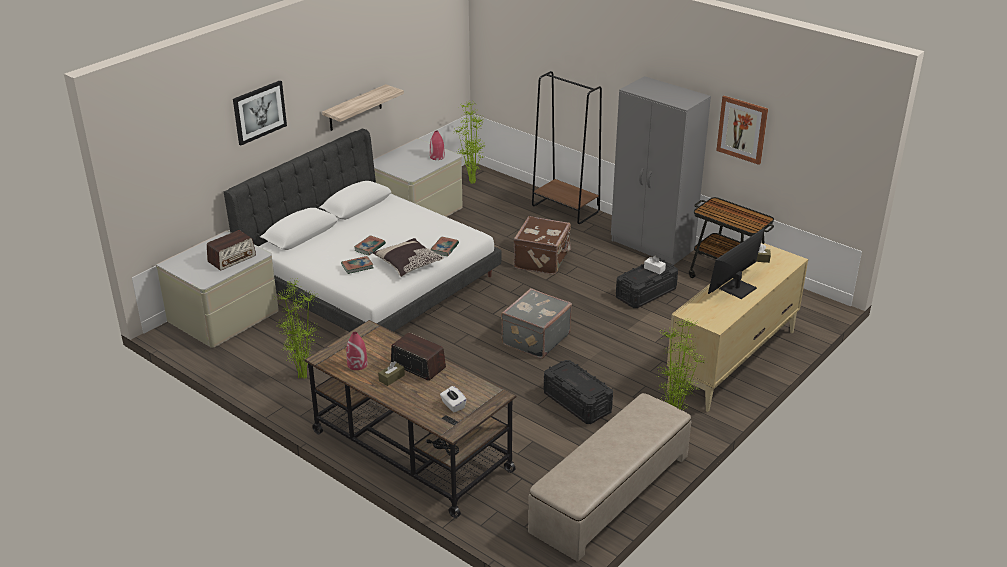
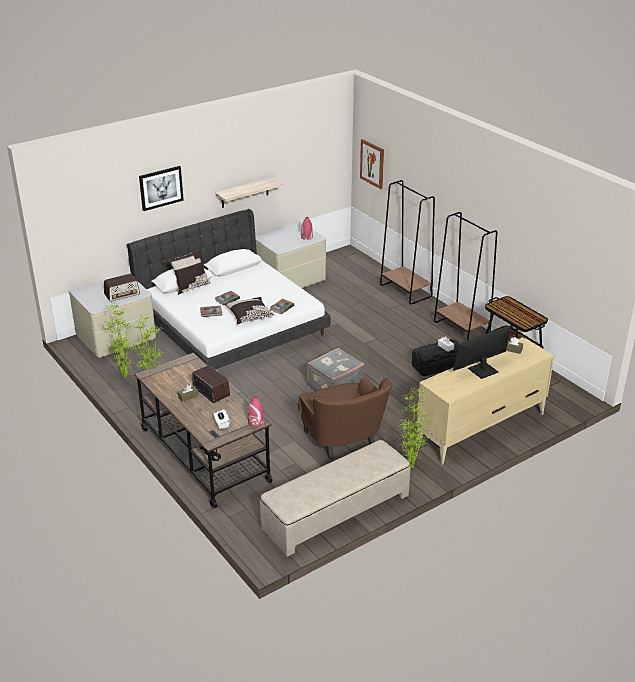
camera: 15 degrees right, 0 degrees up
(314, 238) = (191, 287): none -> pillow
(357, 364) = (169, 383): red vase -> red vase (256, 422)
(471, 183) = (342, 261): potted plant -> potted plant (123, 376)
(543, 260) = (369, 328): brown suitcase -> none
(577, 403) = (343, 440): black storage box -> brown armchair
(652, 245) = (461, 329): grey wardrobe -> clothes rack
(742, 129) = (531, 243): picture -> picture (372, 163)

